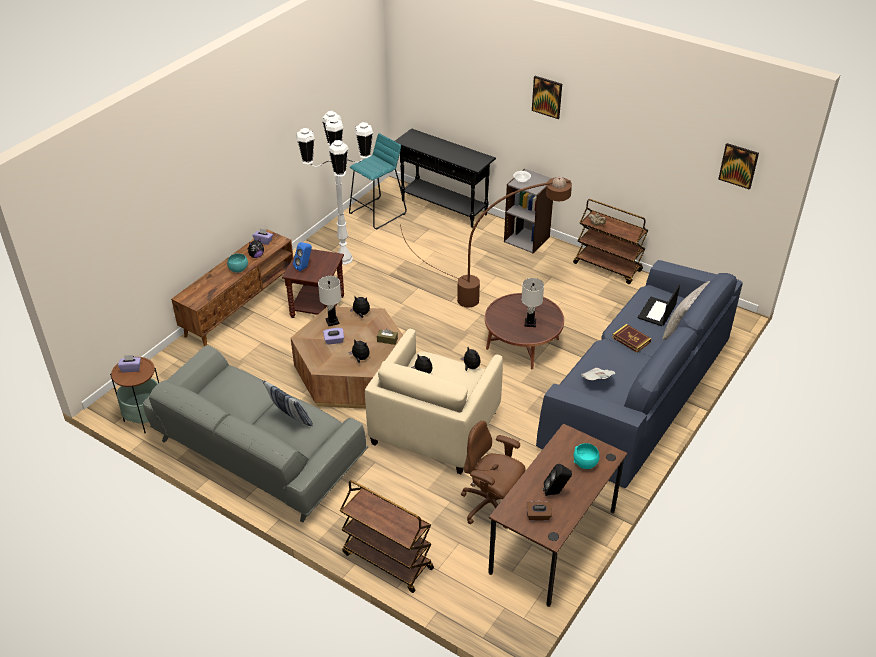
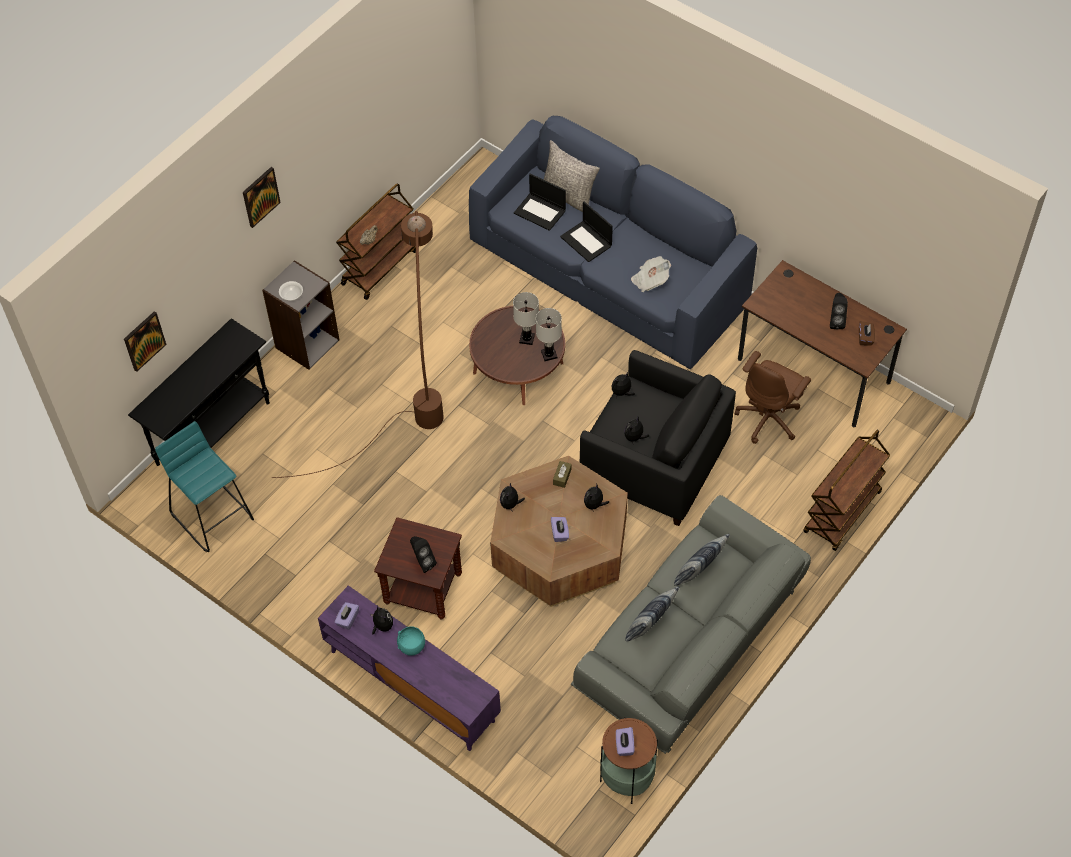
camera: 85 degrees left, 15 degrees up
(239, 306) = (411, 685): brown tv stand -> purple tv stand
(242, 390) = (650, 626): none -> pillow
(304, 267) = (422, 562): blue speaker -> black speaker
(332, 321) = (522, 535): white table lamp -> white table lamp (549, 354)
(344, 259) = (318, 558): white floor lamp -> none
(435, 427) = (654, 463): beige armchair -> black armchair
(585, 463) = (797, 294): turquoise bowl -> none
(631, 340) = (587, 241): book -> laptop
(738, 165) = (436, 48): picture -> picture (144, 340)

